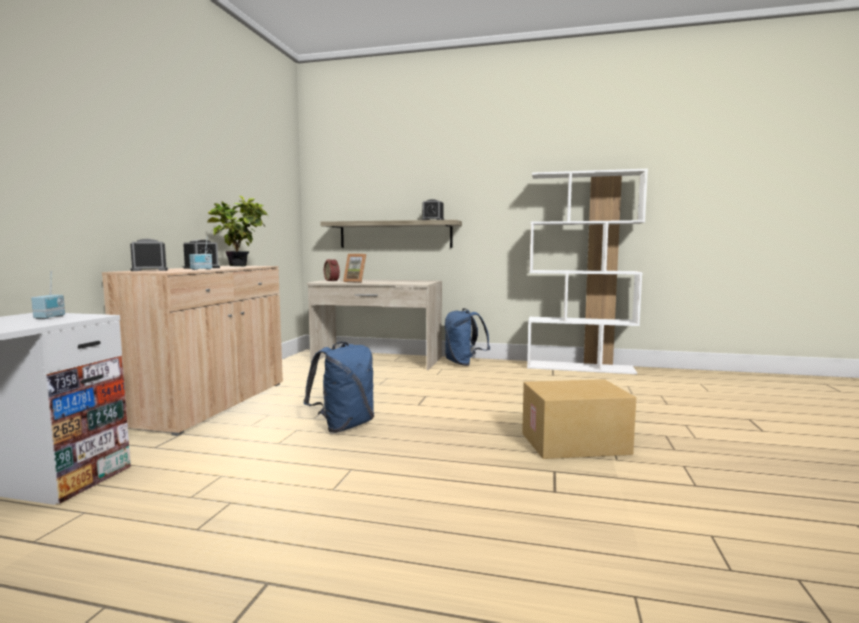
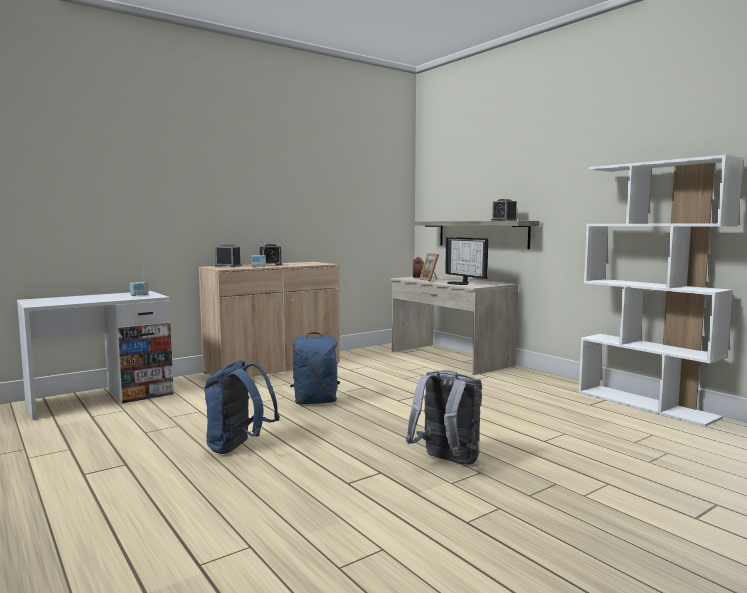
camera: 40 degrees right, 0 degrees up
(241, 266) = (309, 263): potted plant -> none
(396, 282) = (460, 283): none -> monitor
(464, 363) = (521, 376): blue backpack -> blue backpack (238, 448)
(574, 444) = (446, 462): cardboard box -> grey backpack

